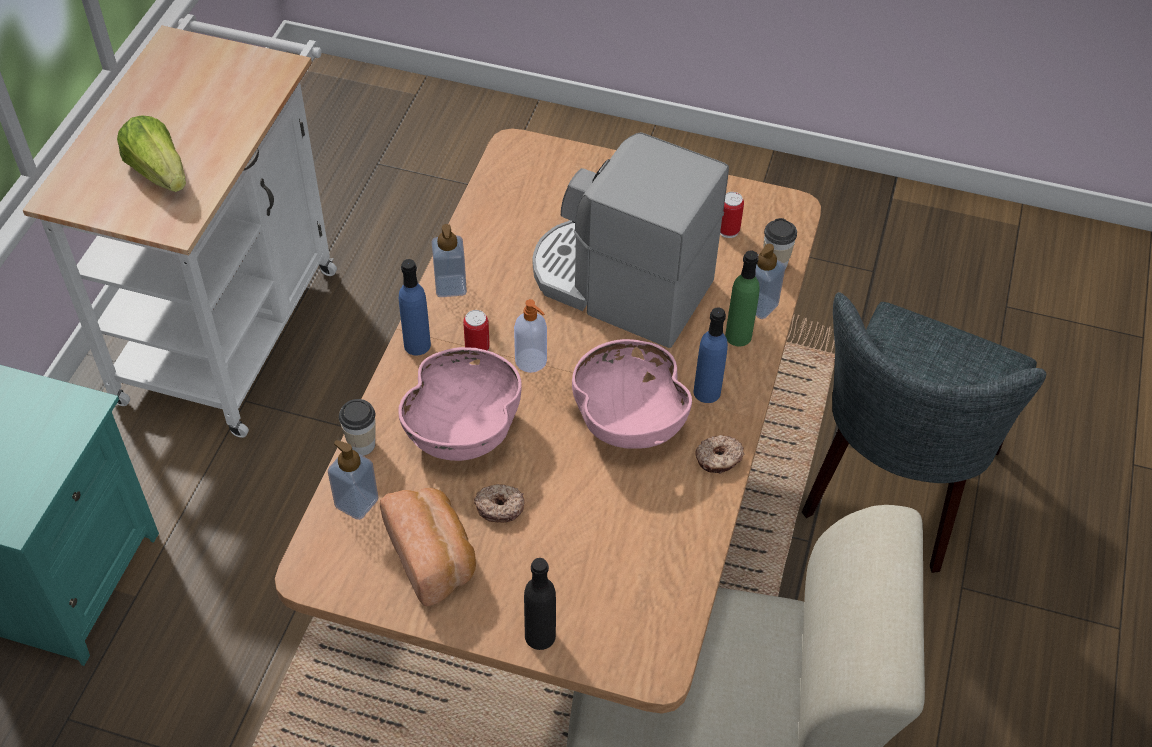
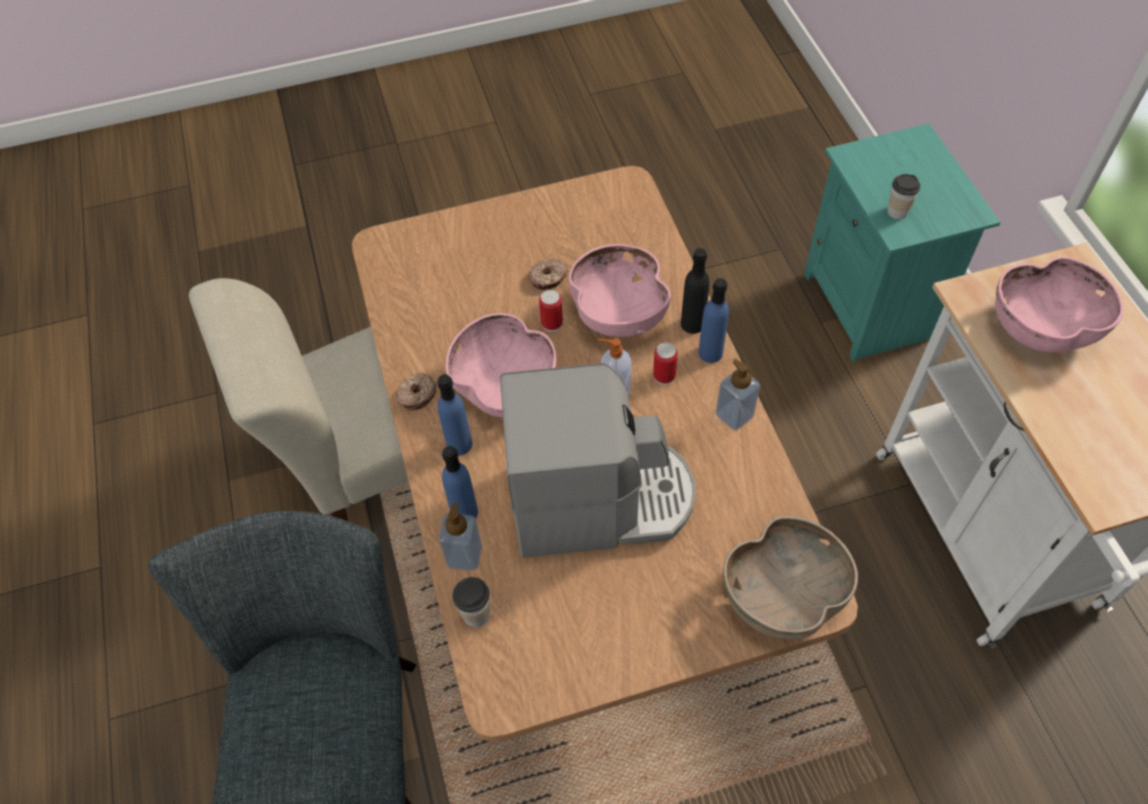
camera: 150 degrees right, 5 degrees up
(159, 172) = (1042, 328): lettuce -> pink bowl
(356, 502) = (642, 231): soap dispenser -> none
(362, 444) = (675, 265): cup -> cup (897, 212)
(433, 556) = (565, 229): bread -> none
(539, 162) = (783, 596): none -> brown bowl
(540, 635) = (462, 224): black bottle -> black bottle (692, 324)
(728, 230) = (544, 628): can -> can (552, 323)
(738, 336) = (464, 512): green bottle -> blue bottle

